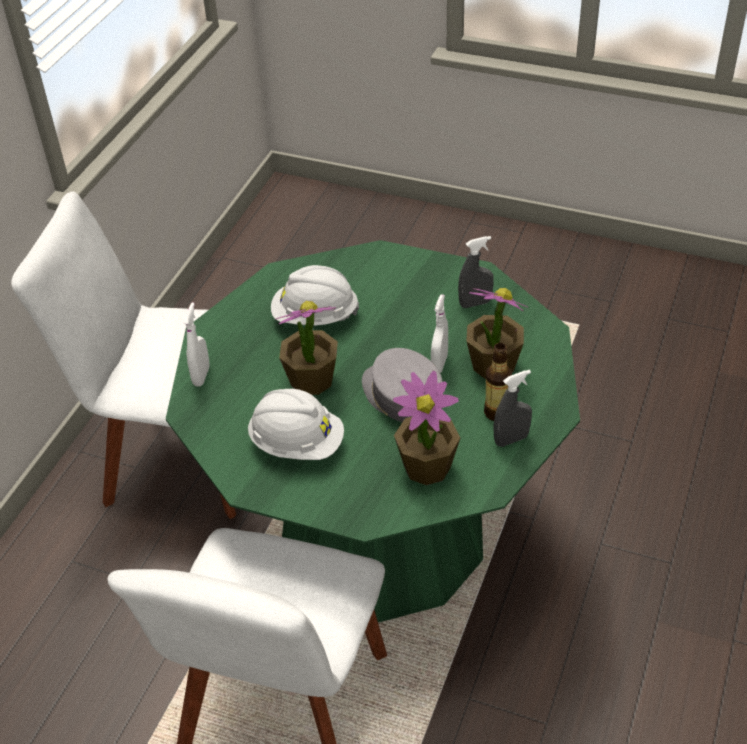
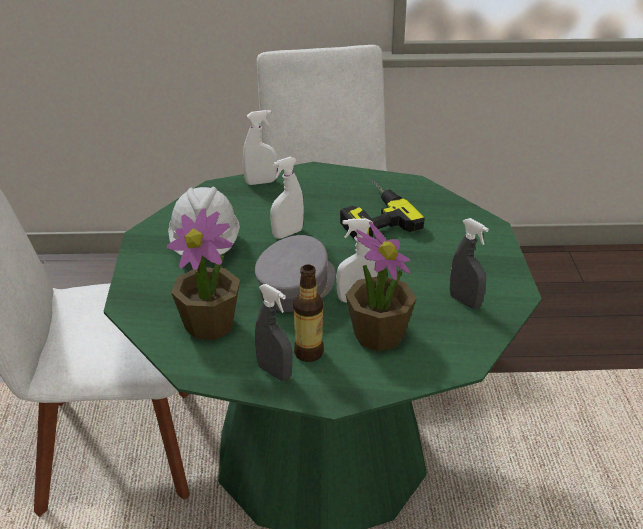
camera: 65 degrees right, 10 degrees down
(311, 380) = (287, 234): potted plant -> white spray bottle
(315, 317) = (370, 215): white hard hat -> power drill

